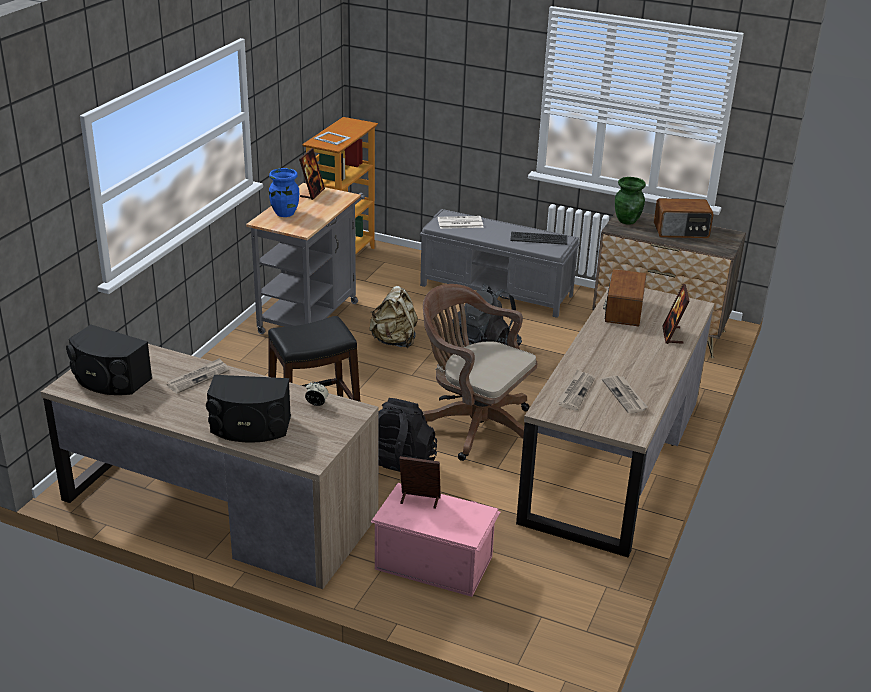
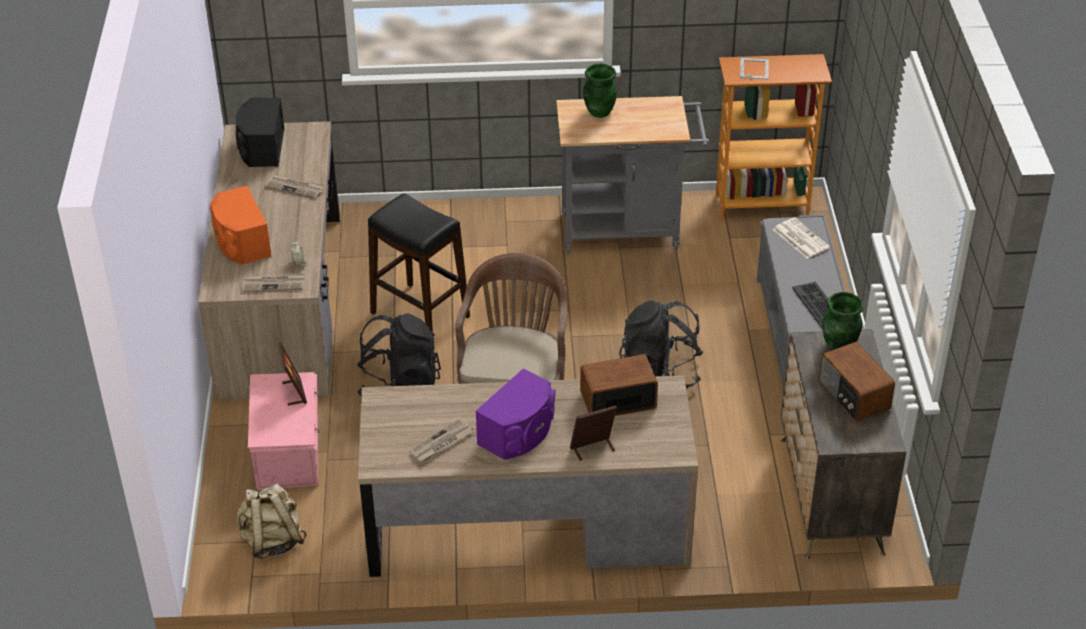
camera: 65 degrees right, 10 degrees up
(250, 427) = (241, 242): black speaker -> orange speaker
(284, 213) = (599, 111): blue vase -> green vase
(312, 193) = (661, 110): picture frame -> none
(394, 341) = (625, 302): beige backpack -> beige backpack (272, 540)
(575, 392) = (426, 408): newspaper -> newspaper (274, 284)
(634, 359) = (519, 433): none -> purple speaker

